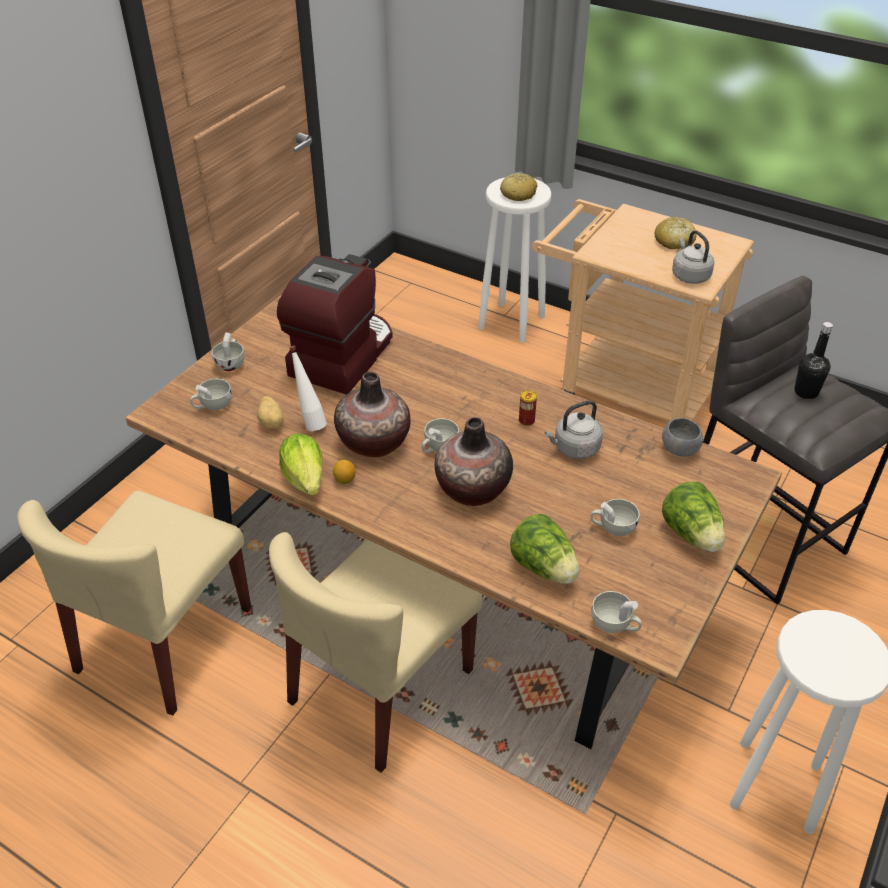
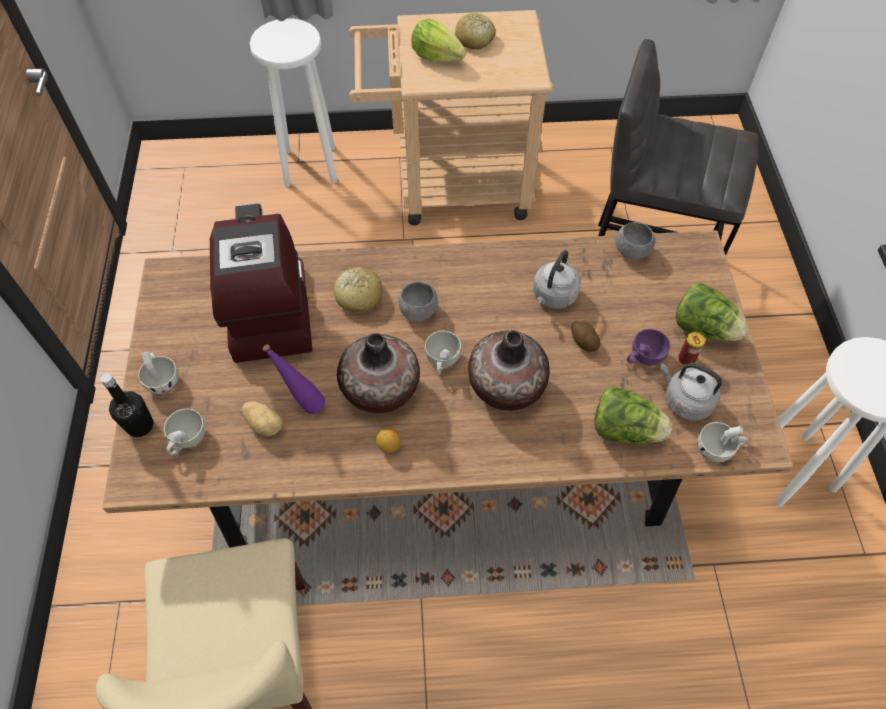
camera: 35 degrees left, 15 degrees up
(305, 478) = (351, 467): lettuce -> lettuce (436, 56)
(310, 422) = (302, 402): white bottle -> purple bottle
(381, 687) = (472, 580): beige chair -> none
(452, 407) = (418, 311): none -> grey bowl
(518, 194) = (287, 43): bread -> bread (359, 295)
(526, 421) = (492, 290): can -> can (686, 358)
(569, 491) = (583, 341): none -> potato
(612, 527) = (643, 357): white cup -> purple cup
(689, 275) = (515, 71): grey kettle -> grey kettle (684, 400)
(806, 392) = (685, 146): black bottle -> black bottle (140, 425)

